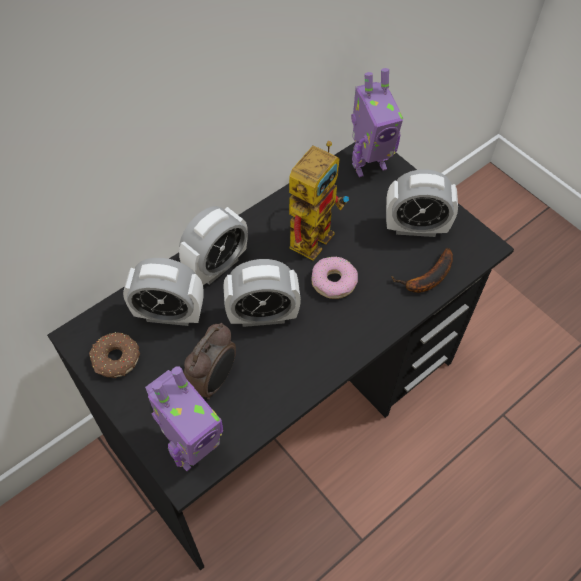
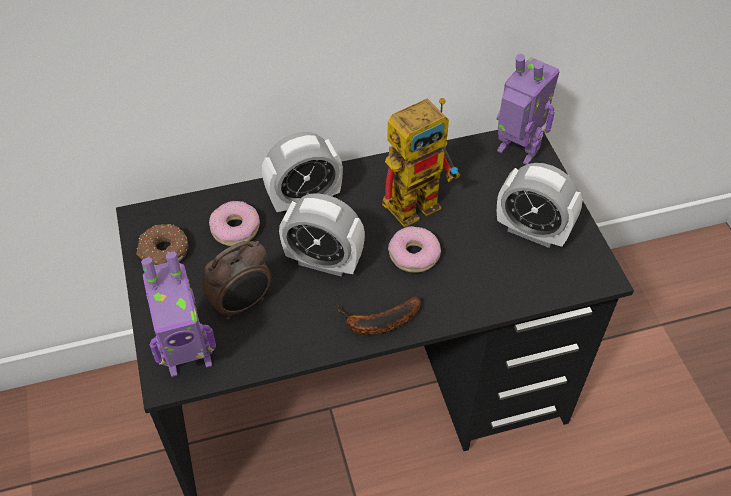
camera: 25 degrees right, 5 degrees down
(169, 314) = (235, 228): alarm clock -> donut
(368, 165) = (516, 153): toy robot -> toy robot turned 150 degrees counterclockwise
(427, 279) = (515, 286): banana -> banana (378, 322)

